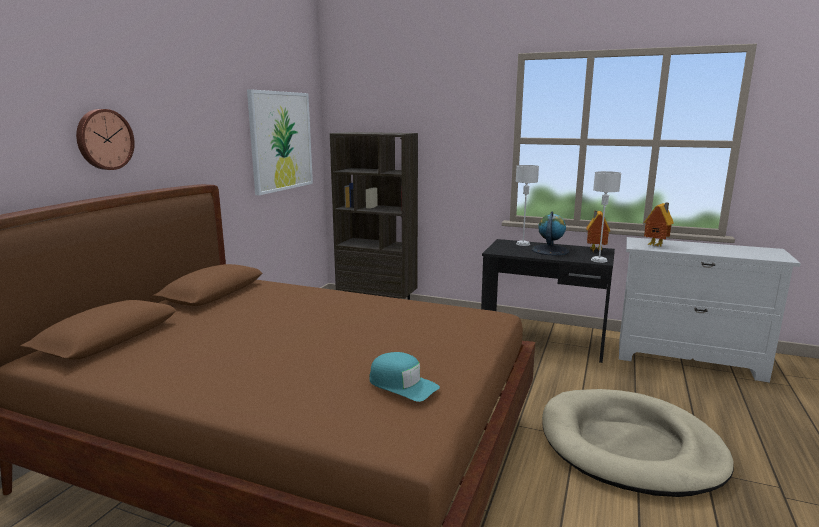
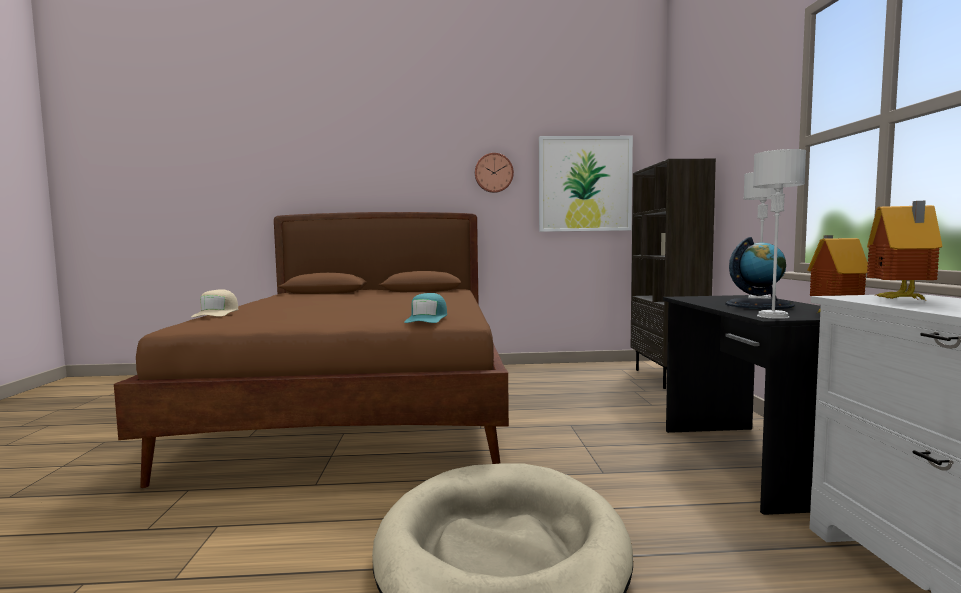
camera: 65 degrees right, 10 degrees down
(104, 139) = (388, 176): wall clock -> wall clock (493, 173)
(332, 416) = (217, 313): none -> beige cap
(402, 385) = (266, 315): turquoise cap -> turquoise cap (427, 319)

